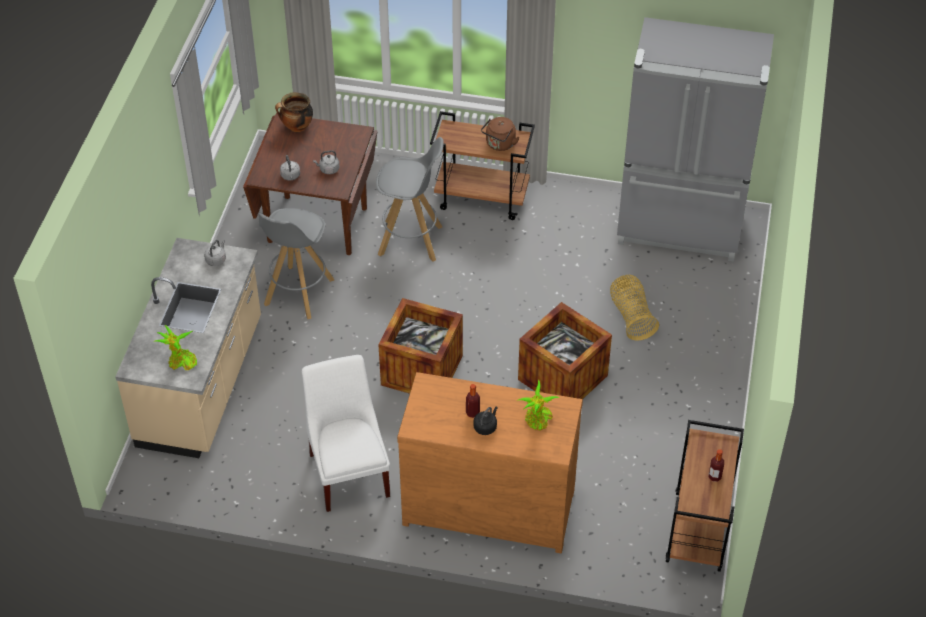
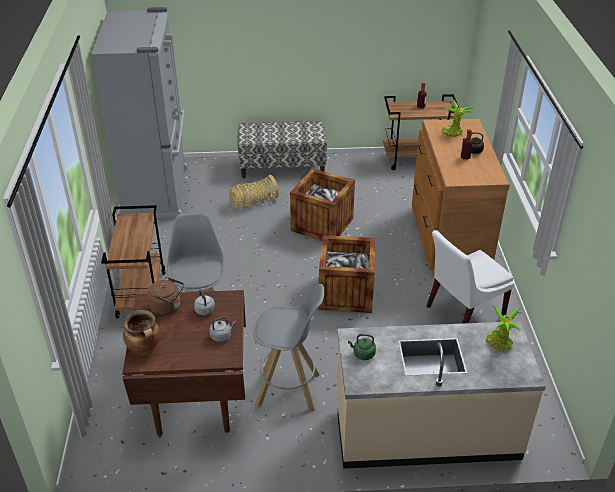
camera: 105 degrees left, 10 degrees down
(216, 259) = (362, 354): grey kettle -> green kettle
(499, 144) = (136, 227): brown kettle -> brown kettle (167, 307)
(714, 363) = (282, 167): none -> bench

